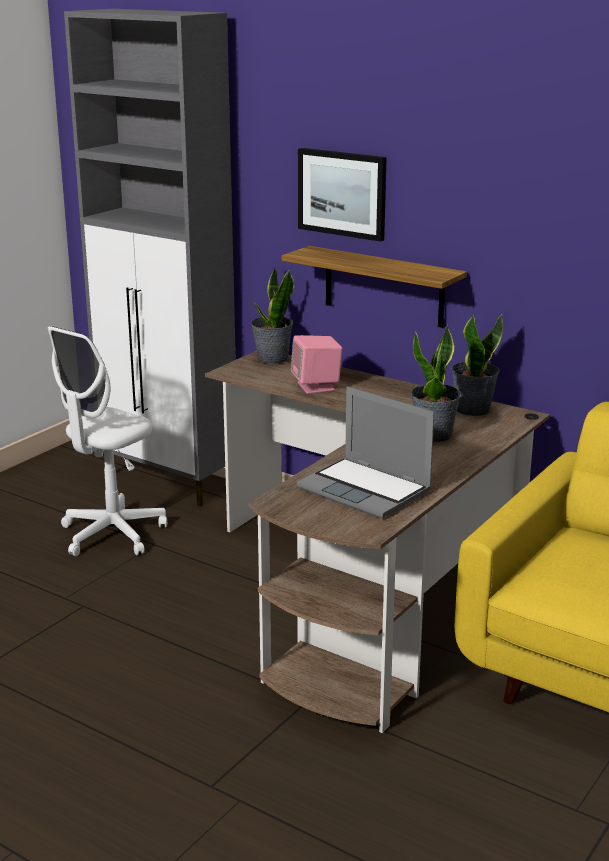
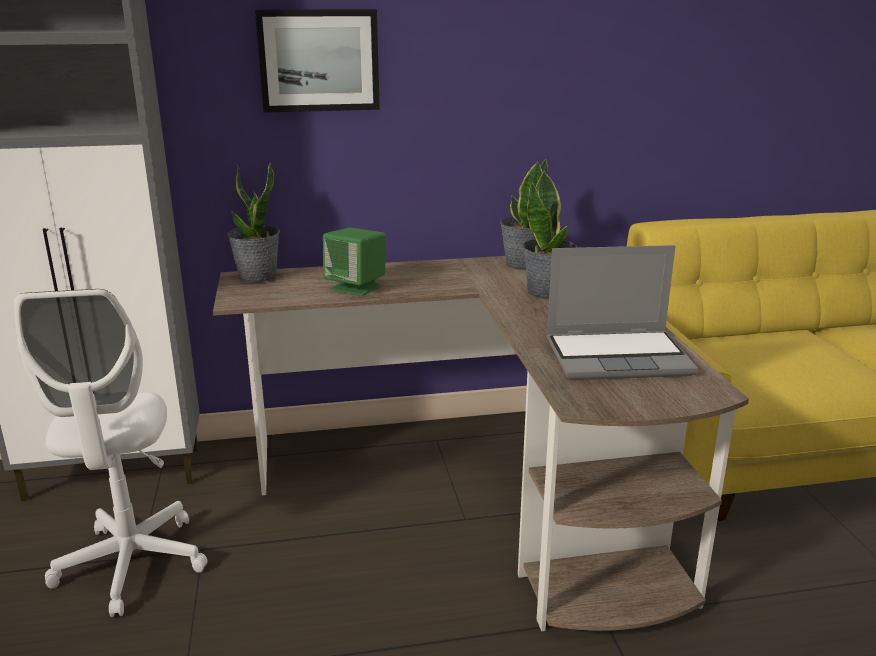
camera: 45 degrees left, 0 degrees up
(316, 386) = (356, 287): pink speaker -> green speaker
(384, 286) = (381, 162): shelf -> none

